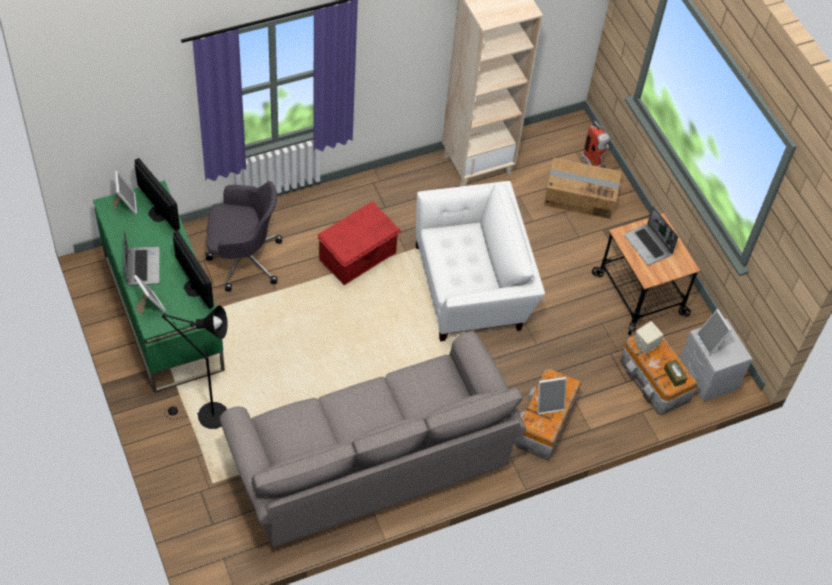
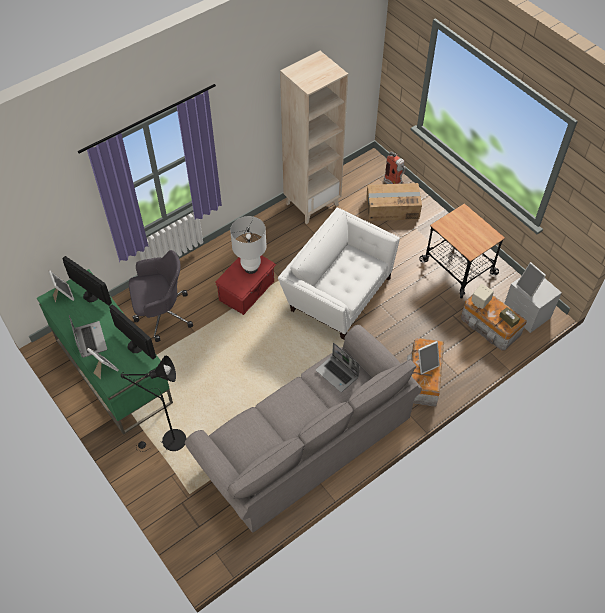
camera: 10 degrees left, 0 degrees up
(367, 229) = (251, 268): none -> white table lamp
(472, 287) = (338, 292): white armchair -> white armchair turned 120 degrees counterclockwise
(648, 245) = (462, 229): laptop -> laptop (337, 374)

